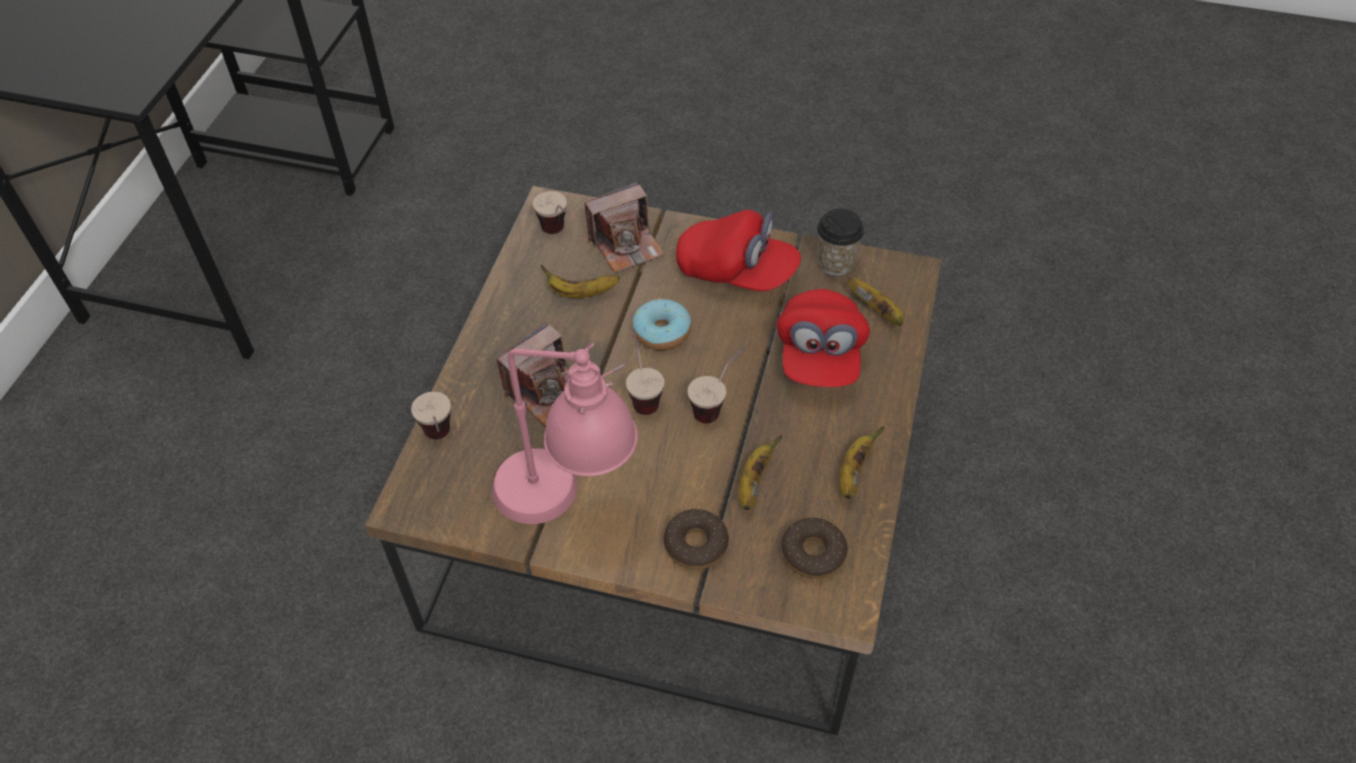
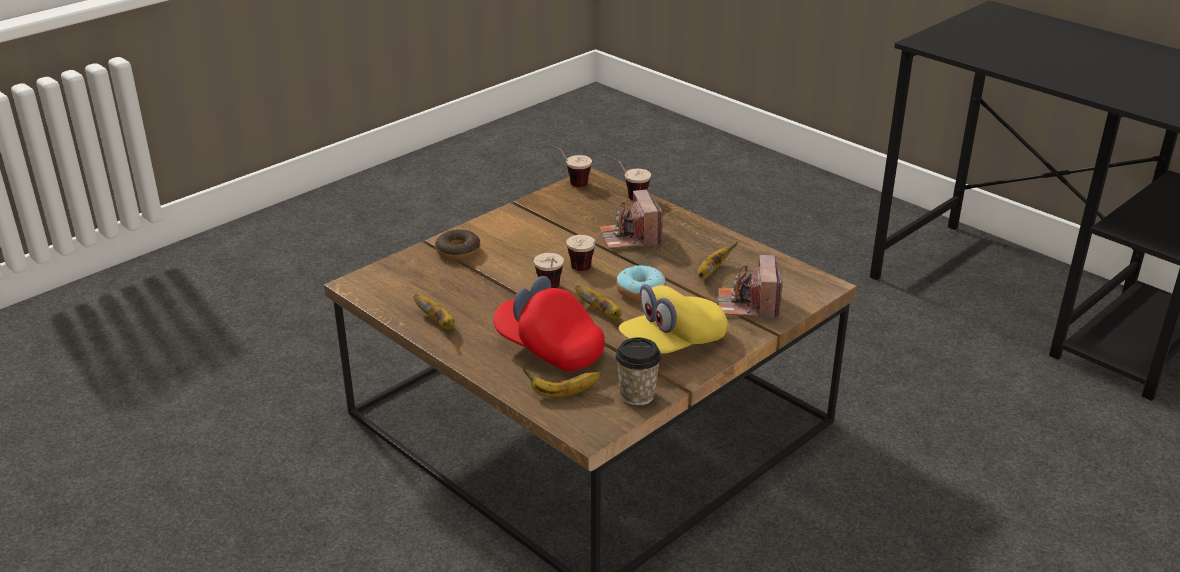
camera: 120 degrees right, 20 degrees down
(558, 235) = (784, 280): cup -> cup (568, 183)
(568, 501) = (537, 222): pink table lamp -> none
(736, 271) = (672, 343): red cap -> yellow cap
(753, 483) = (476, 284): banana -> banana (601, 313)
(813, 553) = (402, 286): donut -> none

